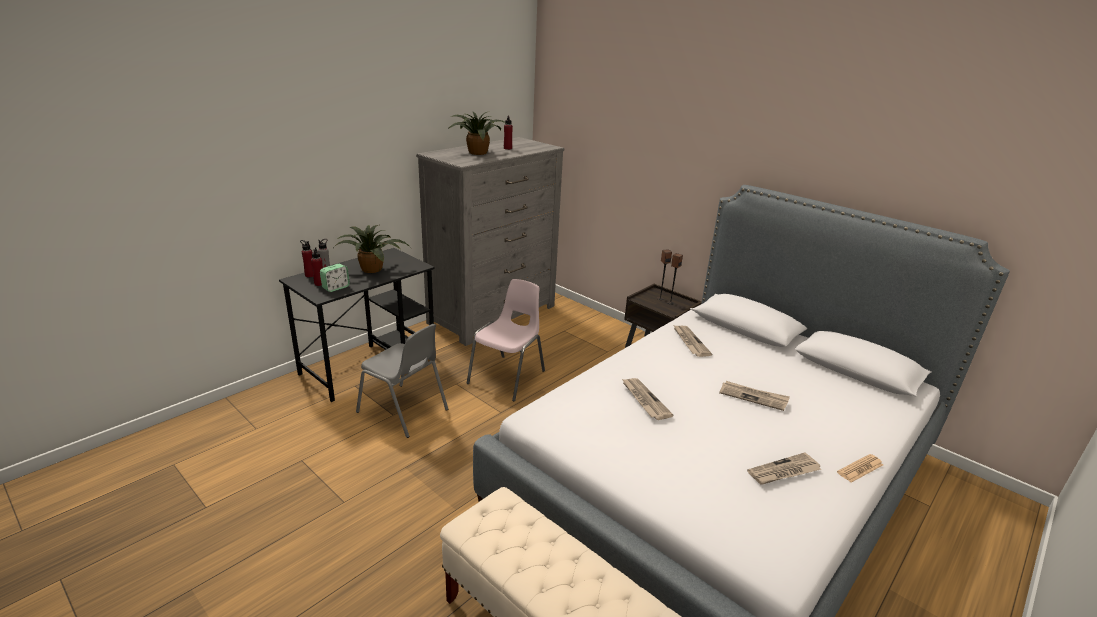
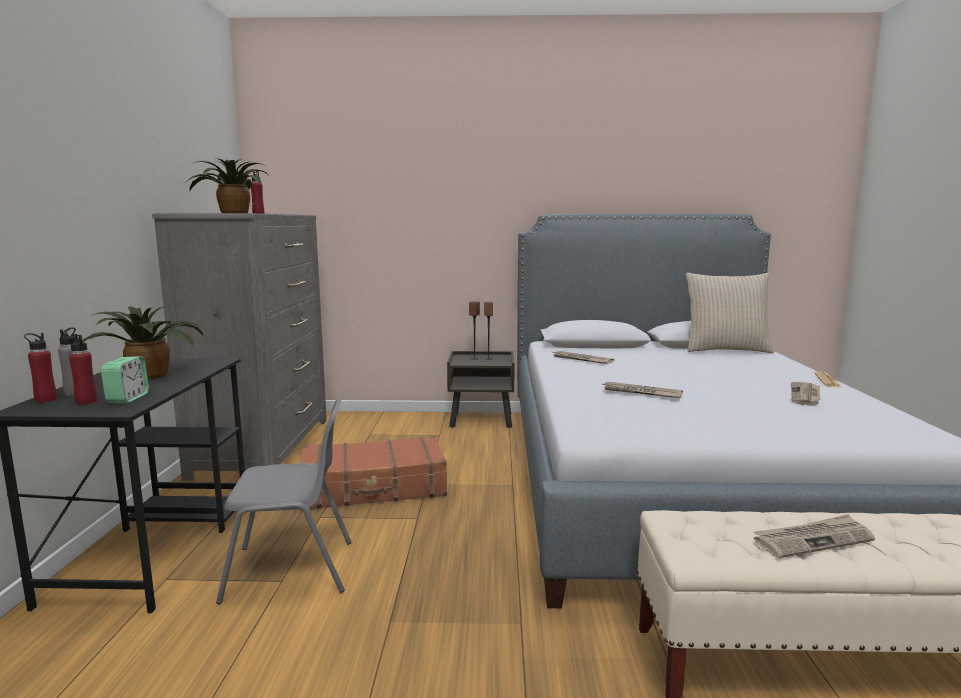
camera: 40 degrees left, 15 degrees down
(508, 377) = (373, 488): pink chair -> brown suitcase
(753, 397) = (694, 370): newspaper -> newspaper (812, 539)
(861, 385) = (725, 350): none -> beige pillow

